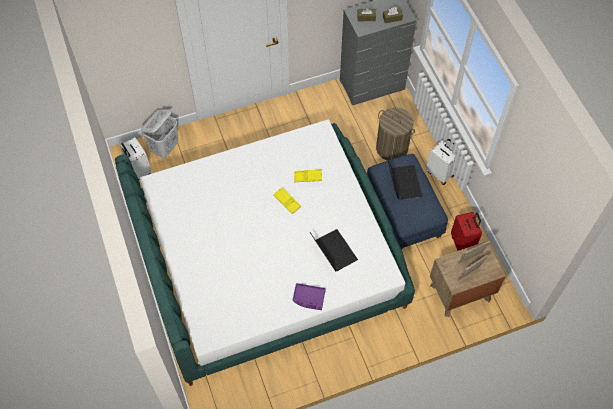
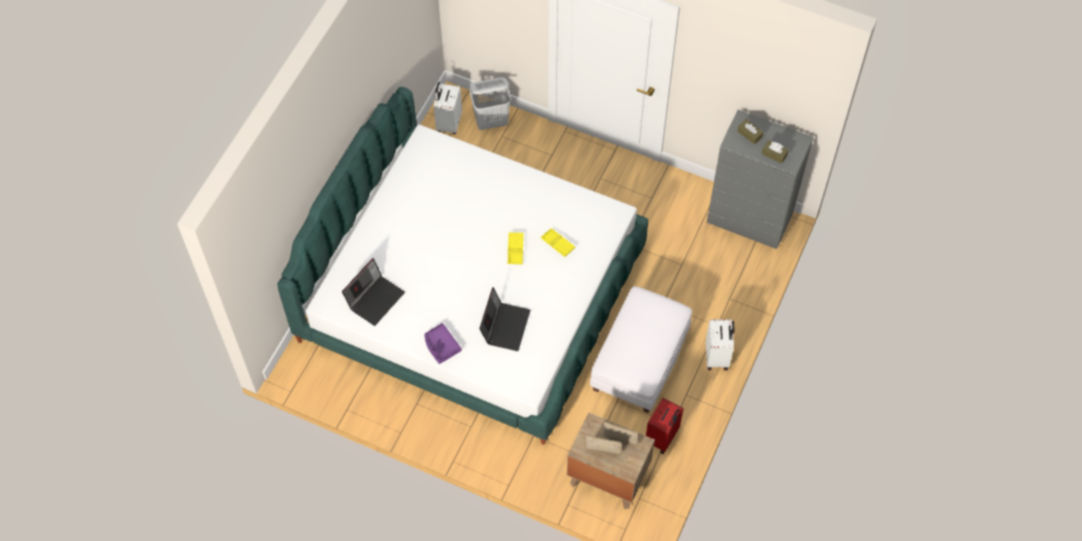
camera: 45 degrees right, 0 degrees up
(392, 148) = (698, 294): laundry basket -> none
(402, 182) = (647, 325): laptop -> laptop (375, 298)
(403, 212) = (640, 360): blue ottoman -> white ottoman

